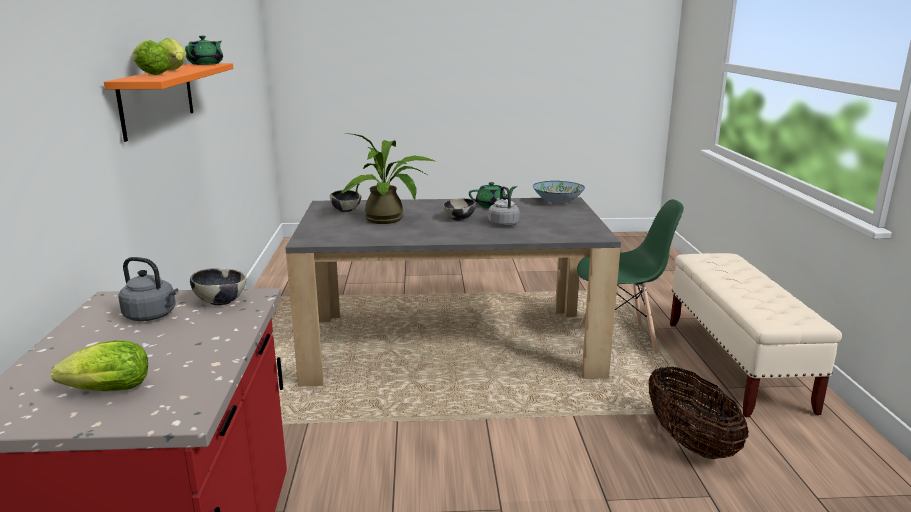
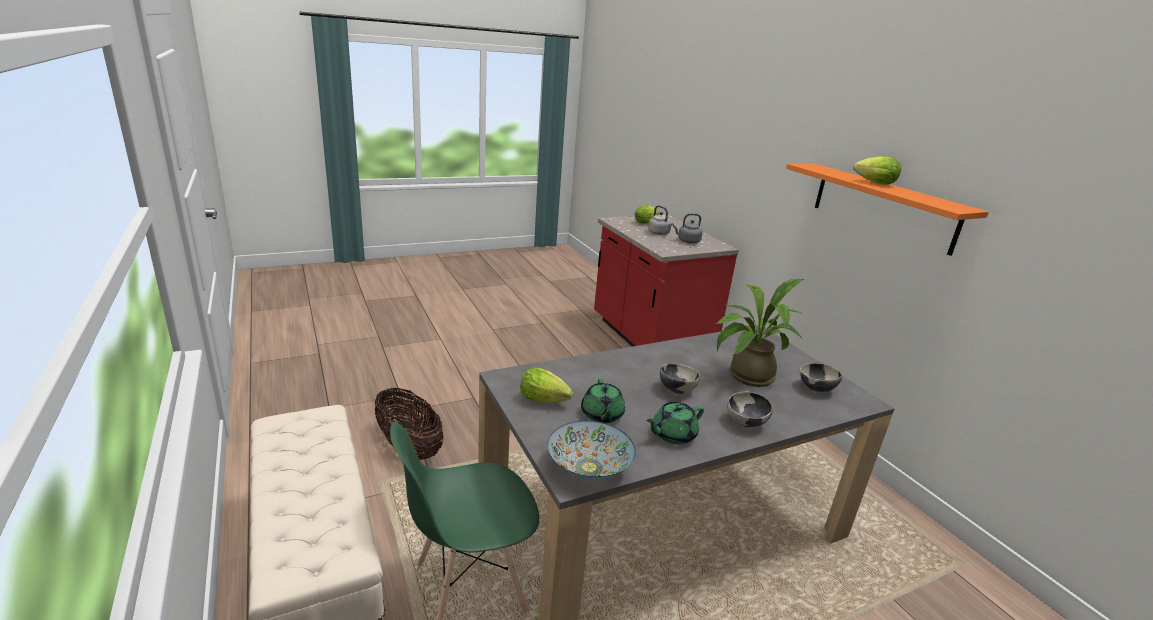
camera: 155 degrees right, 5 degrees up
(150, 74) = (845, 173): lettuce -> lettuce (546, 401)
(206, 64) = (950, 205): green teapot -> green teapot (602, 415)
(220, 301) = (674, 248): bowl -> bowl (746, 422)
(502, 224) = (621, 387): grey kettle -> grey kettle (659, 233)

